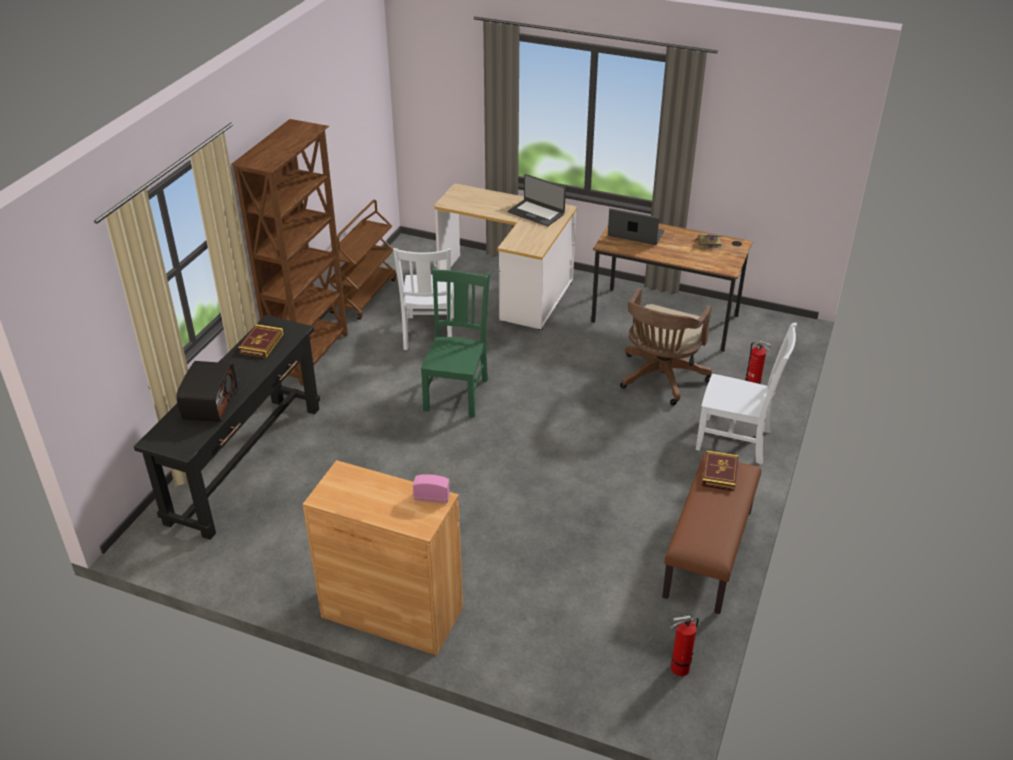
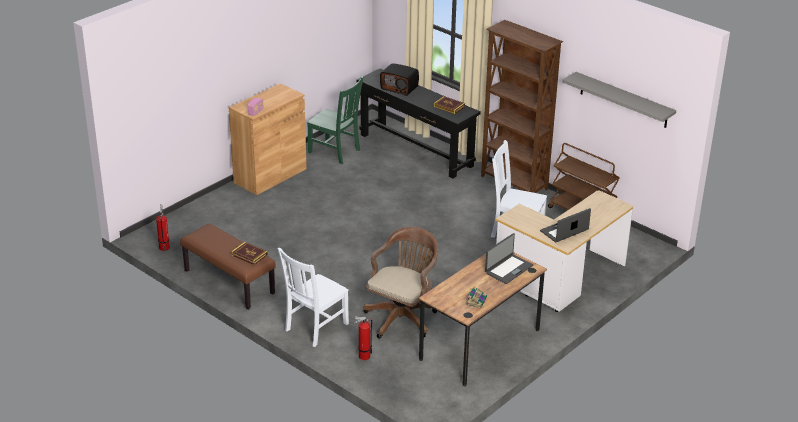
camera: 110 degrees right, 5 degrees down
(345, 126) = (623, 100): none -> grey shelf
(457, 393) = (439, 229): green chair -> green chair (335, 152)
(660, 379) = (402, 317): brown office chair -> brown office chair turned 75 degrees clockwise

